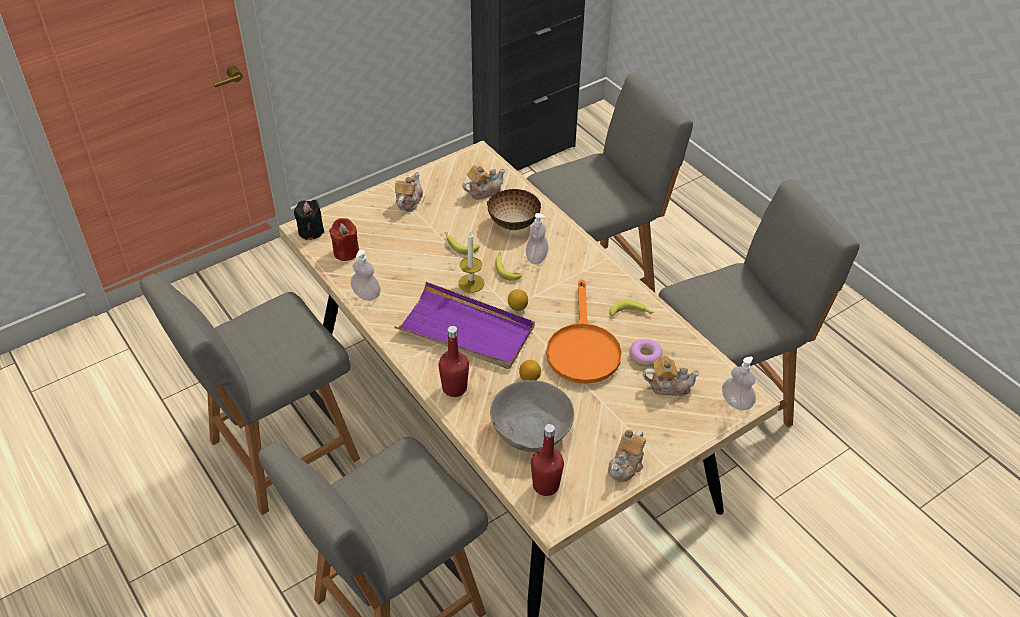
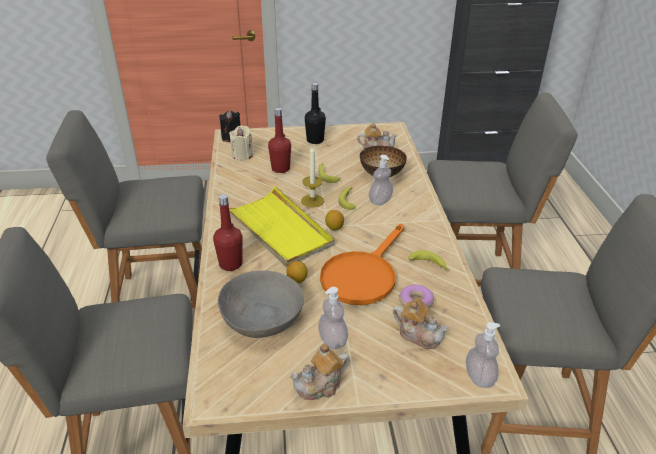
camera: 30 degrees right, 10 degrees down
(346, 252) = (242, 155): red candle -> beige candle
(366, 294) = (229, 183): soap dispenser -> soap dispenser (332, 340)
(408, 201) = (315, 140): teapot -> black bottle
(466, 330) = (279, 229): purple tray -> yellow tray
(546, 485) = (231, 369): red bottle -> red bottle (280, 168)

